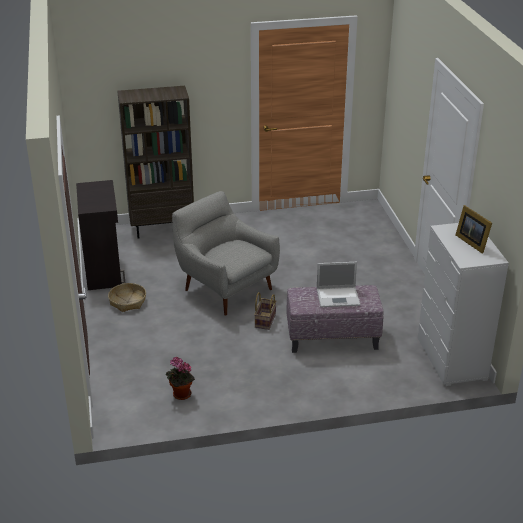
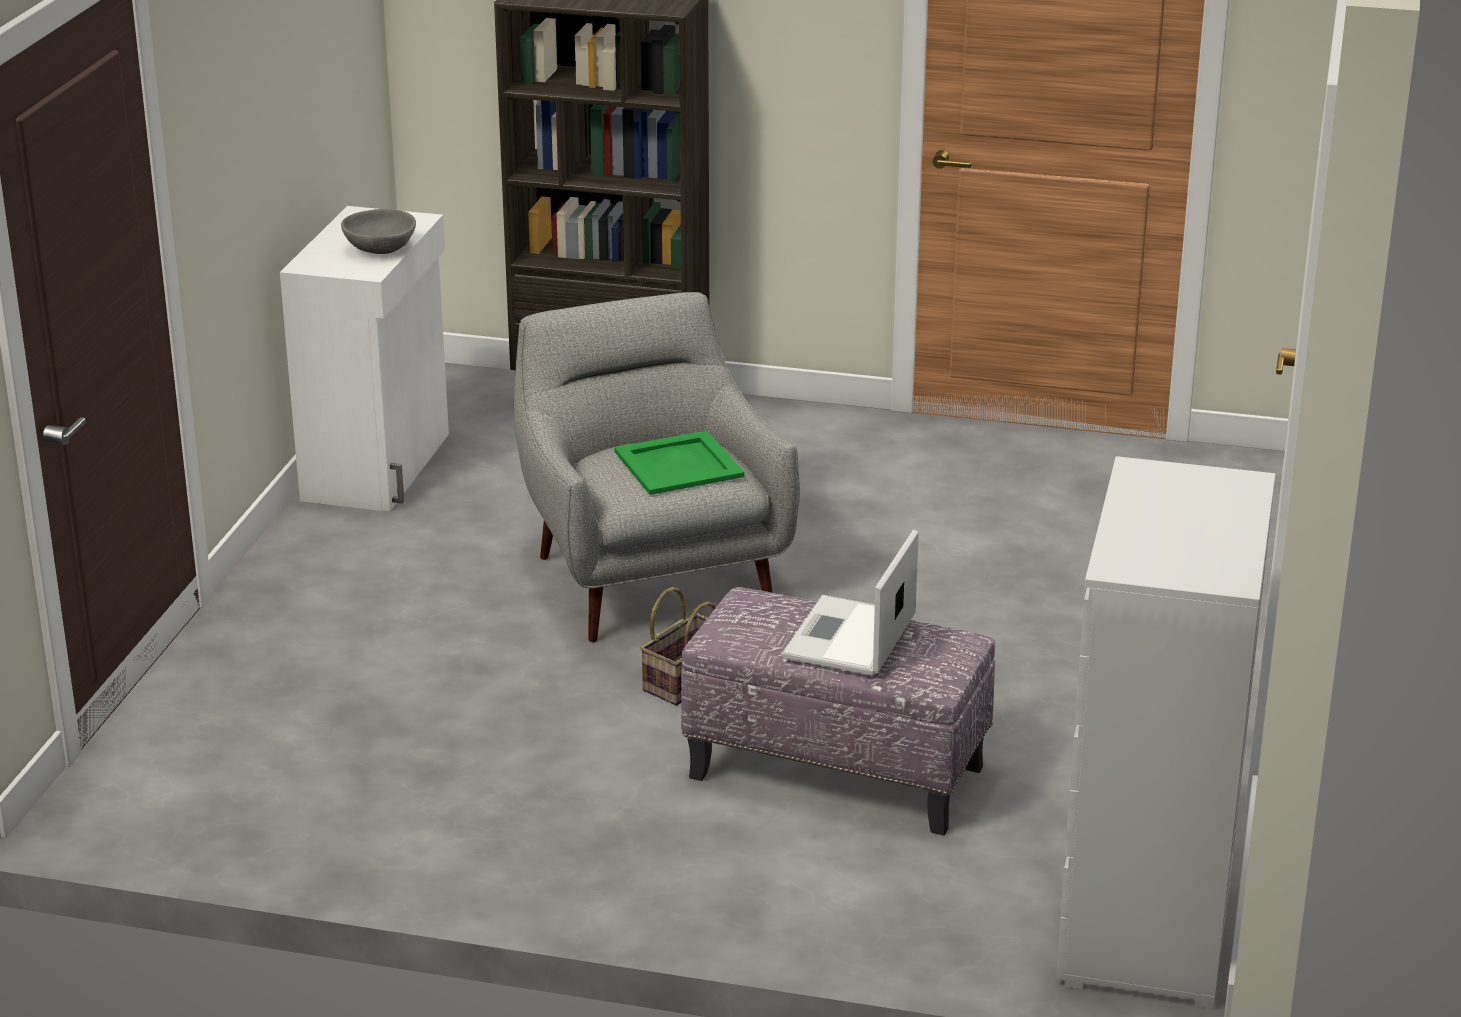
camera: 25 degrees right, 5 degrees down
(104, 198) = (380, 249): none -> grey bowl
(104, 271) = (379, 466): black cabinet -> white cabinet
(127, 302) = (371, 550): basket -> none
(180, 395) = (303, 799): potted plant -> none
(239, 250) = (677, 464): none -> green tray
(339, 297) = (849, 639): laptop -> laptop turned 90 degrees clockwise
(472, 242) = (1199, 523): picture frame -> none

